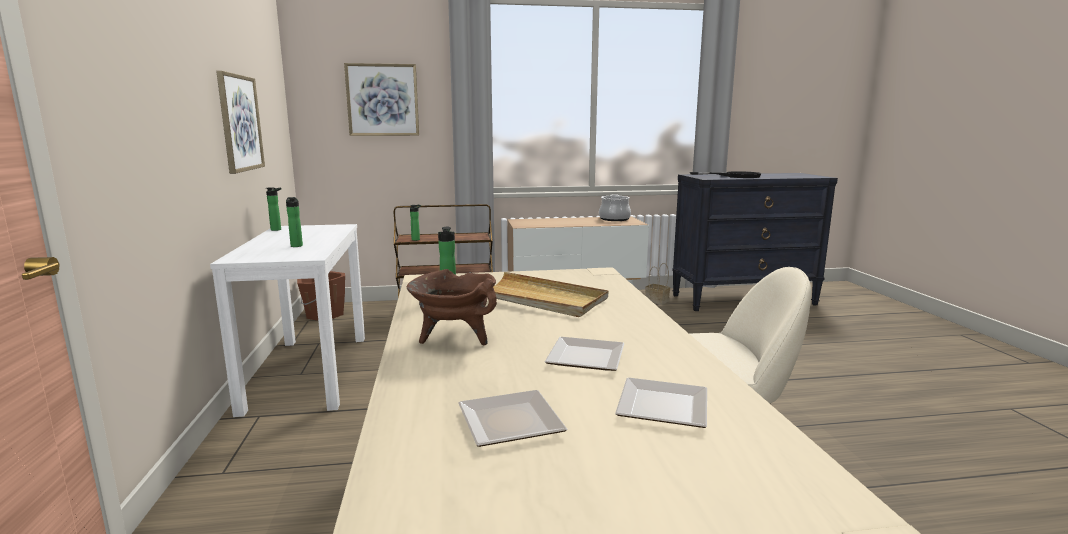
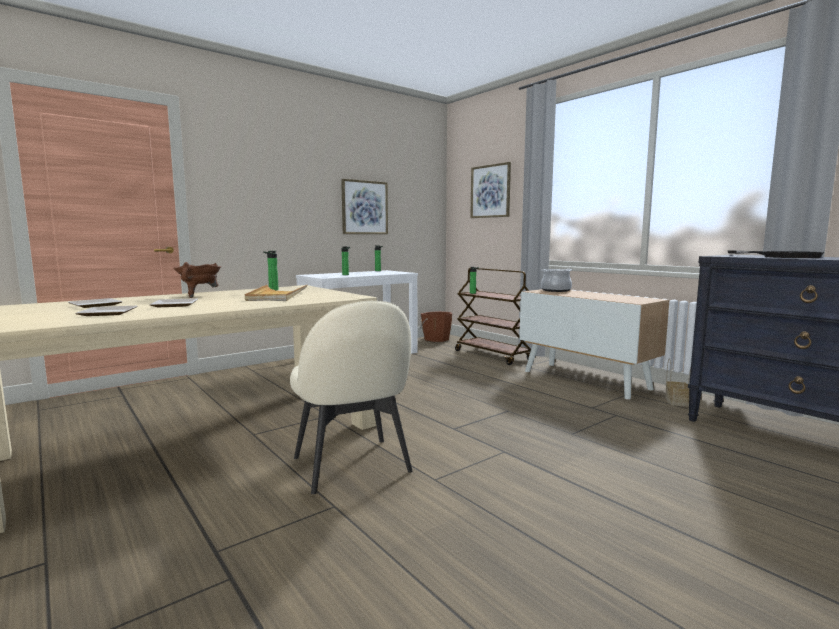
camera: 60 degrees right, 5 degrees down
(614, 219) = (635, 298): cooking pot -> cooking pot (556, 290)

